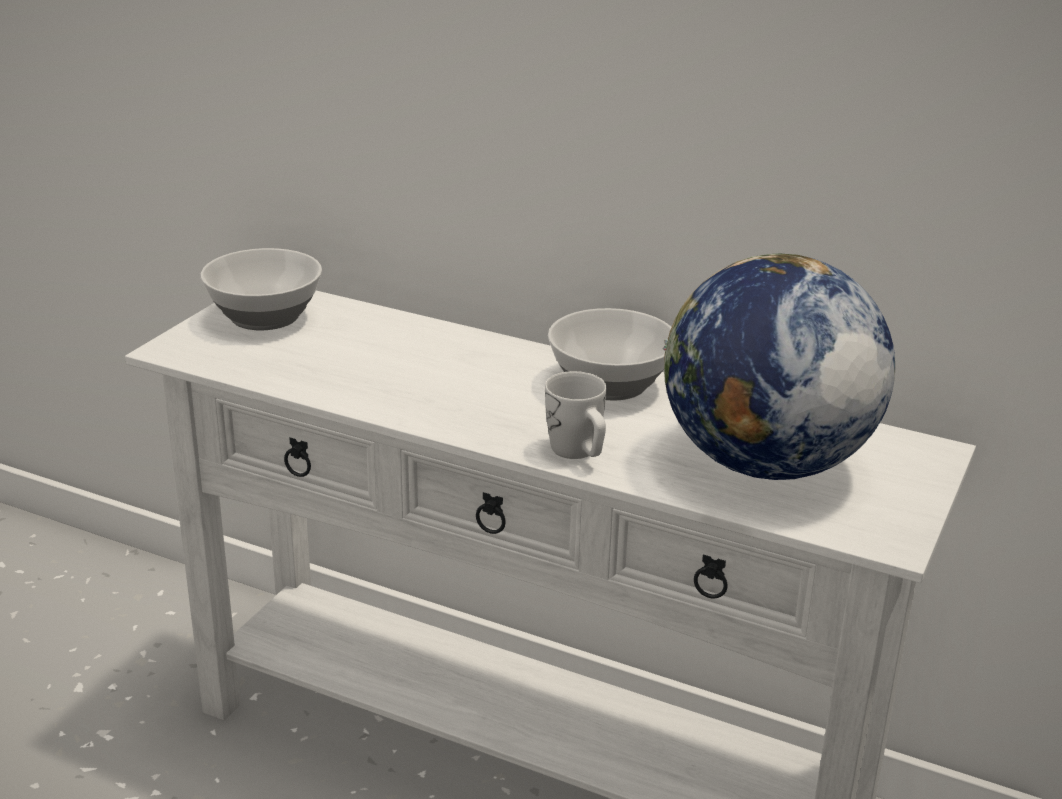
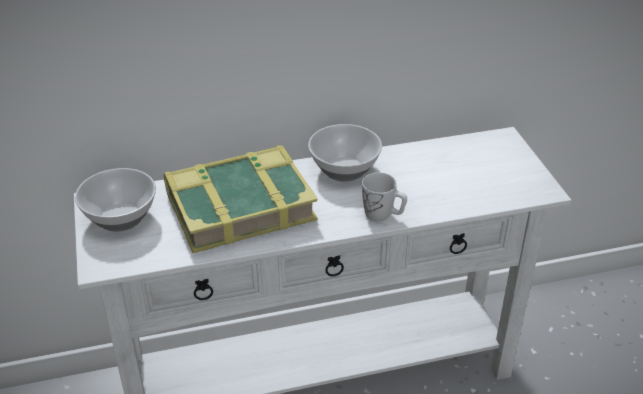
camera: 40 degrees left, 10 degrees up
(411, 363) = (239, 206): none -> book
(764, 463) = (457, 178): globe -> none

